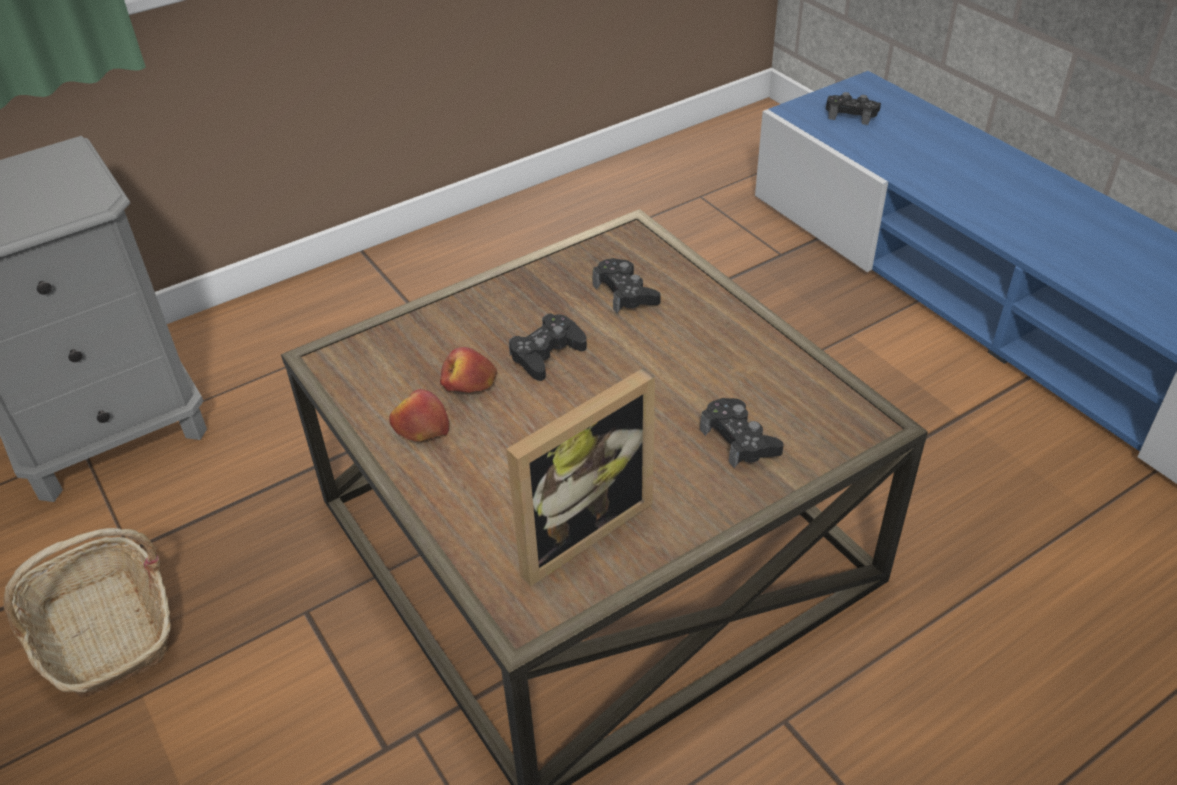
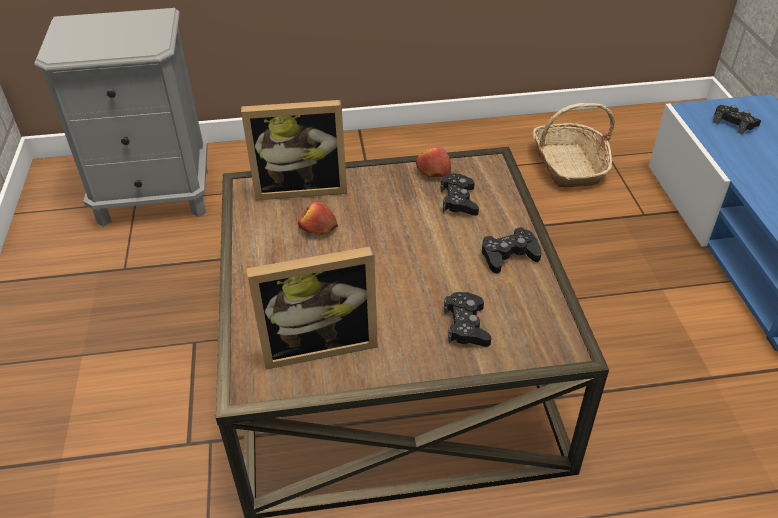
camera: 25 degrees right, 0 degrees up
(105, 632) = (85, 311): basket -> basket (568, 166)
(408, 338) = (301, 187): none -> picture frame
(420, 428) = (270, 246): apple -> apple (433, 171)
(546, 354) = (379, 224): black game controller -> black game controller (509, 255)

